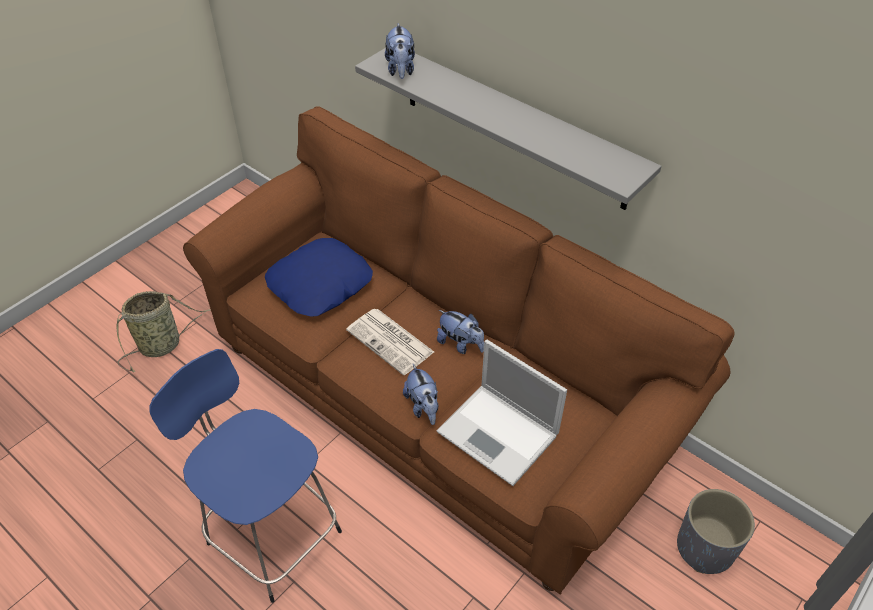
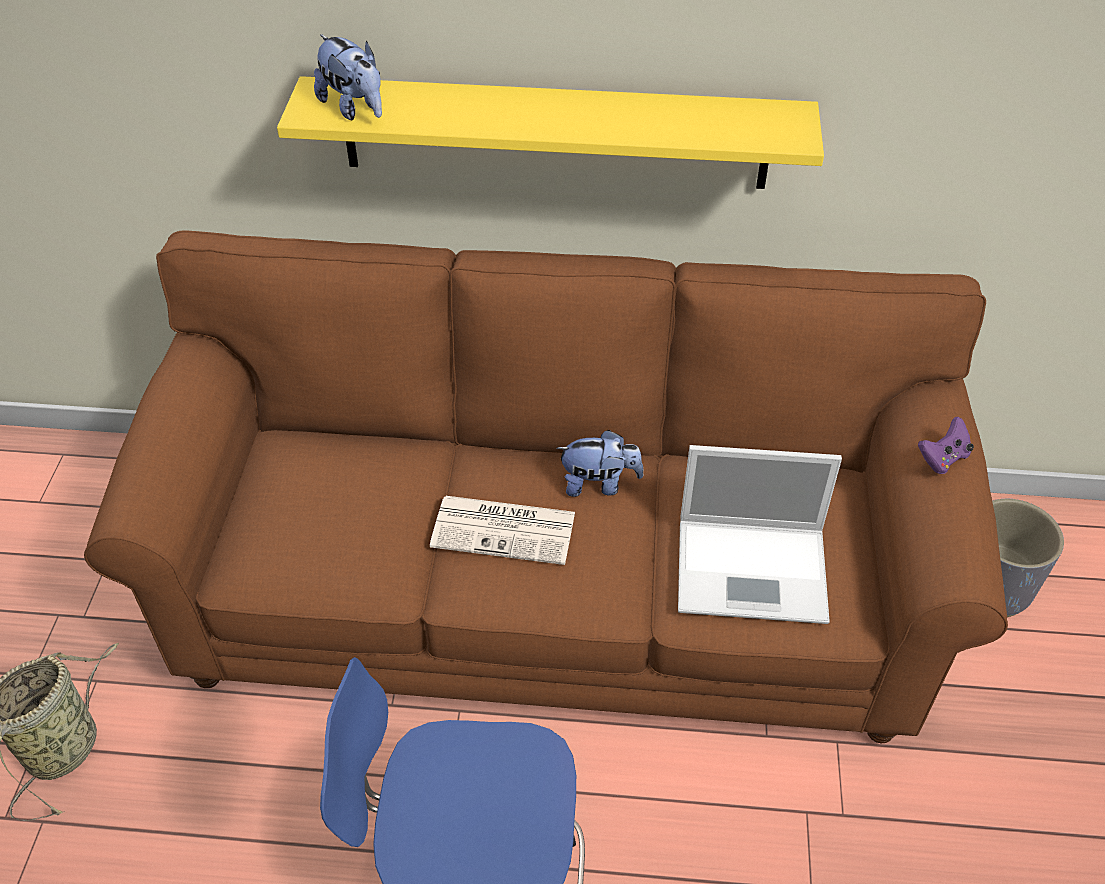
camera: 35 degrees left, 0 degrees up
(320, 284) = (336, 503): blue pillow -> none
(423, 407) = (625, 592): plush toy -> none
(513, 126) = (555, 133): grey shelf -> yellow shelf
(638, 427) = (942, 458): none -> purple game controller

